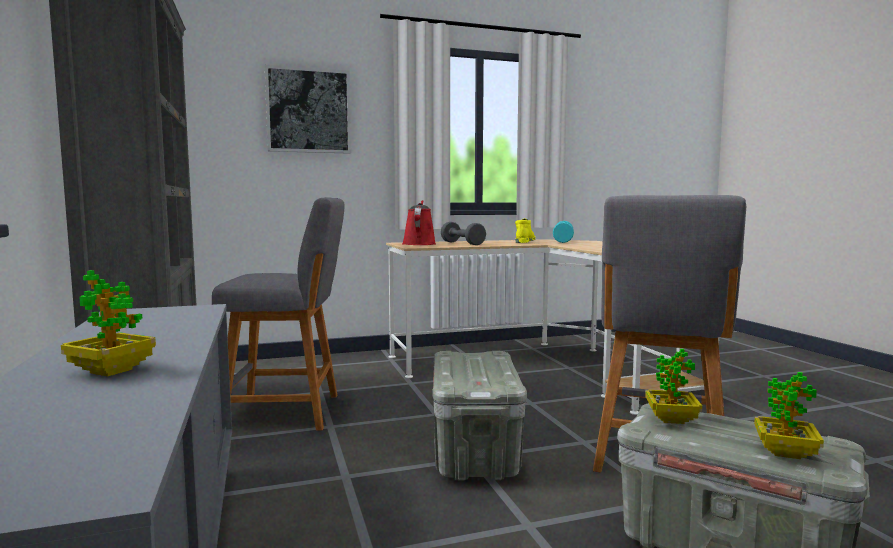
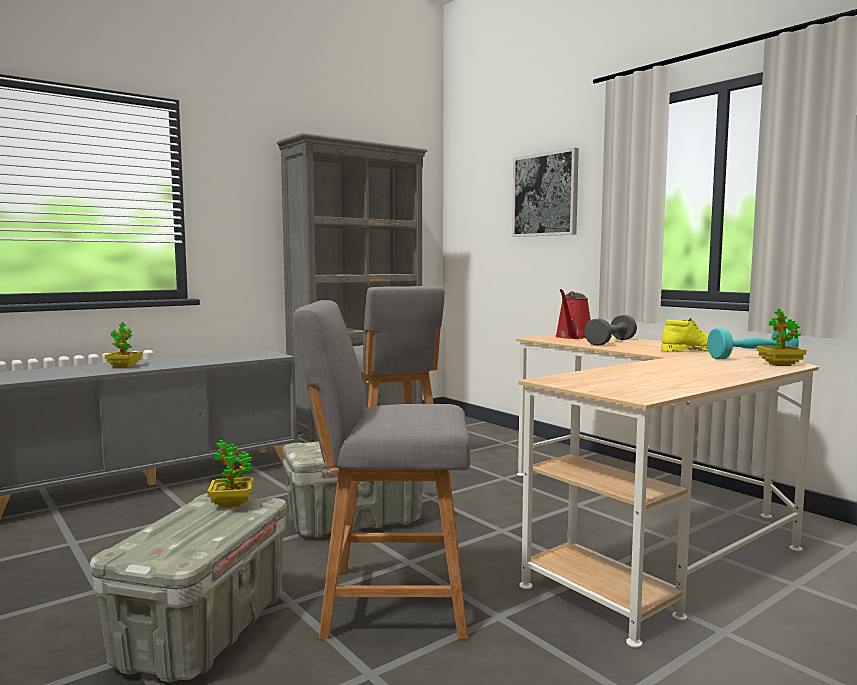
camera: 70 degrees right, 0 degrees up
(419, 244) = (573, 337): red watering can -> red watering can turned 135 degrees clockwise
(785, 453) = (154, 537): potted plant -> potted plant (779, 364)

